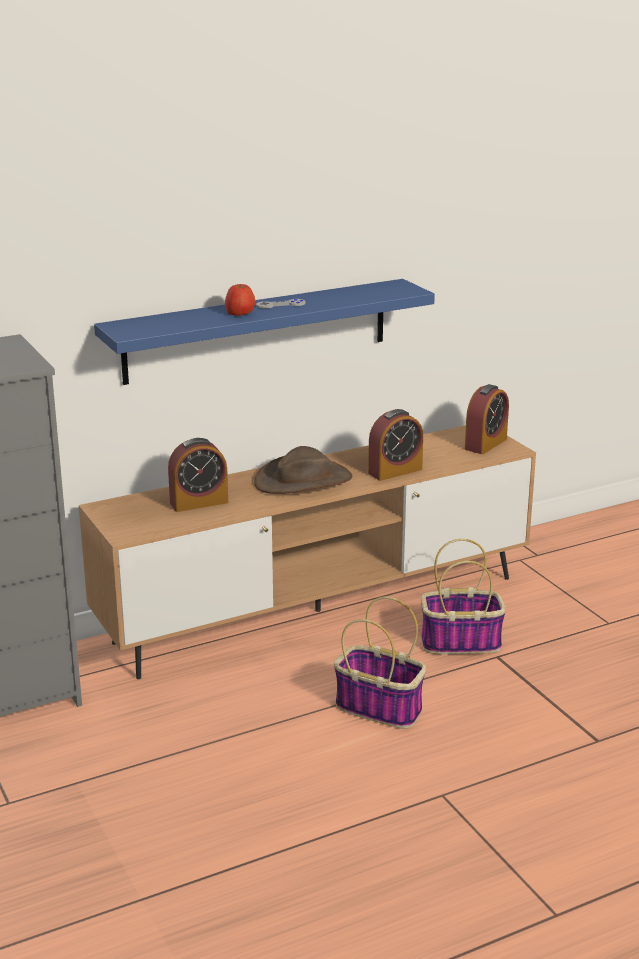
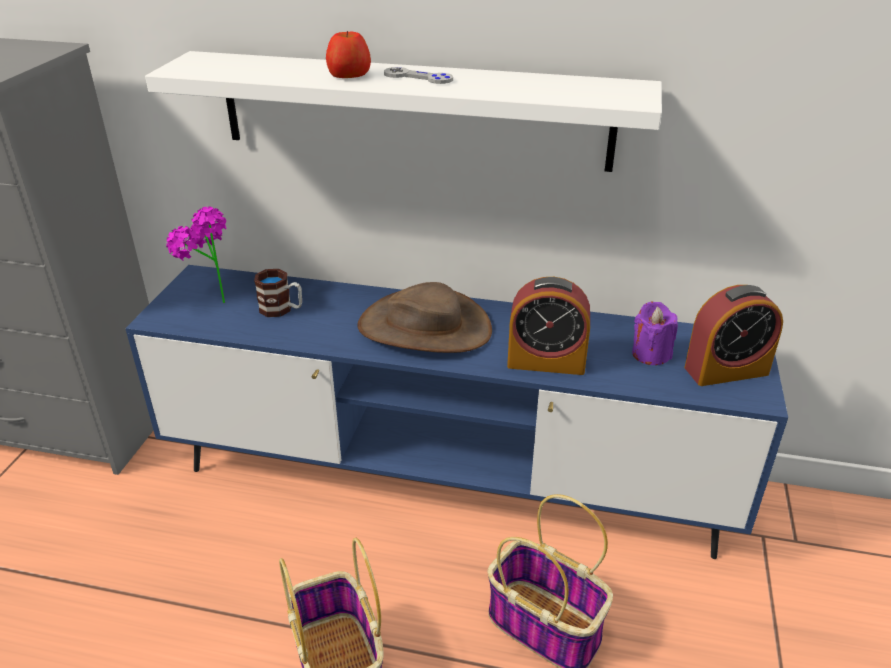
camera: 40 degrees right, 10 degrees up
(142, 515) = (211, 301): none -> potted plant
(199, 502) = (282, 309): alarm clock -> mug
(257, 330) = (413, 110): blue shelf -> white shelf
(318, 610) = (446, 481): brown tv stand -> blue tv stand
(441, 450) = (650, 354): none -> purple candle

